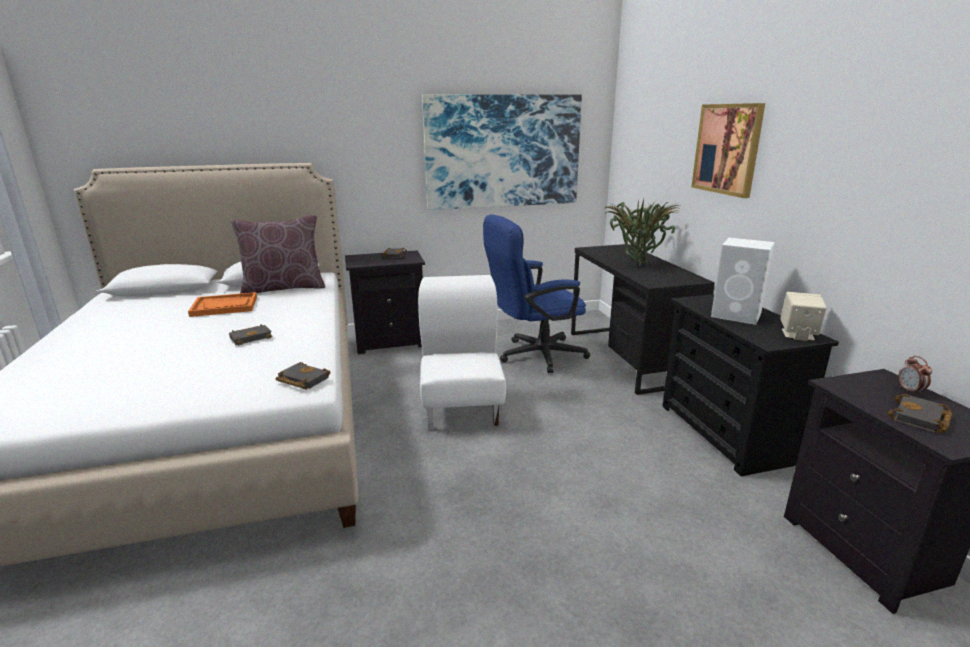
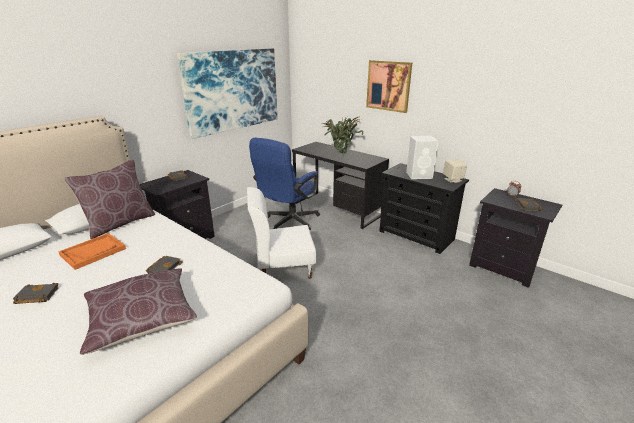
camera: 35 degrees left, 5 degrees up
(164, 374) = (142, 318): none -> brown pillow
(301, 380) = (254, 283): black book -> black book (35, 296)
(462, 407) = (283, 268): white chair -> white chair turned 60 degrees counterclockwise

